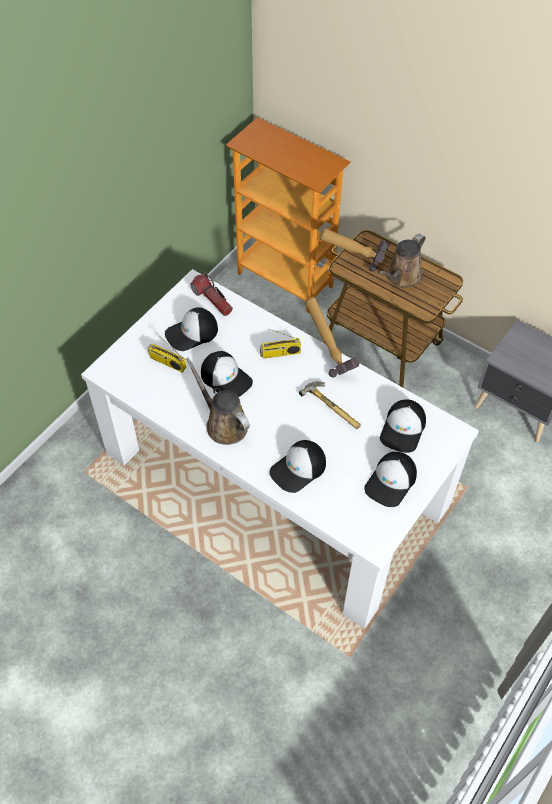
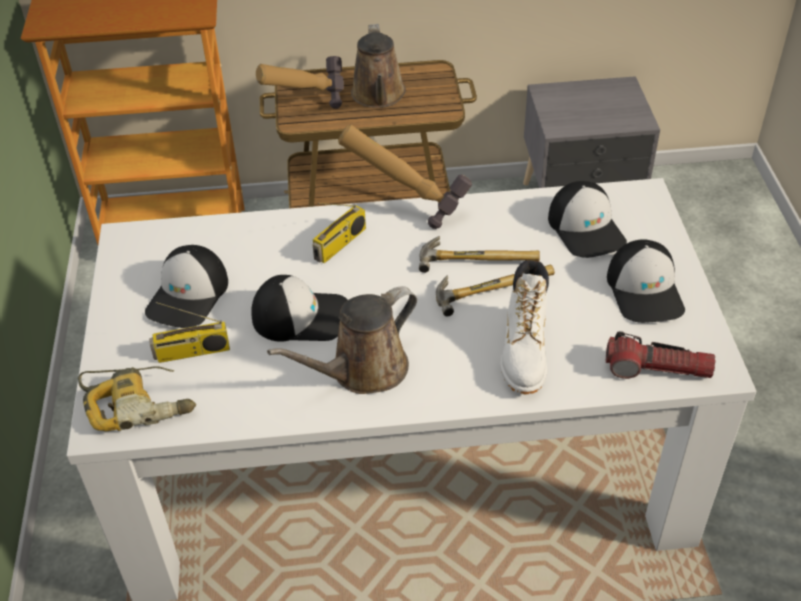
camera: 40 degrees left, 10 degrees down
(126, 371) = (139, 403): none -> power drill
(212, 300) = (174, 241): flashlight -> flashlight (657, 369)
(223, 423) = (363, 370): brown watering can -> brown watering can turned 45 degrees counterclockwise
(298, 469) = (524, 354): cap -> white boot
(322, 425) = (491, 286): none -> hammer

